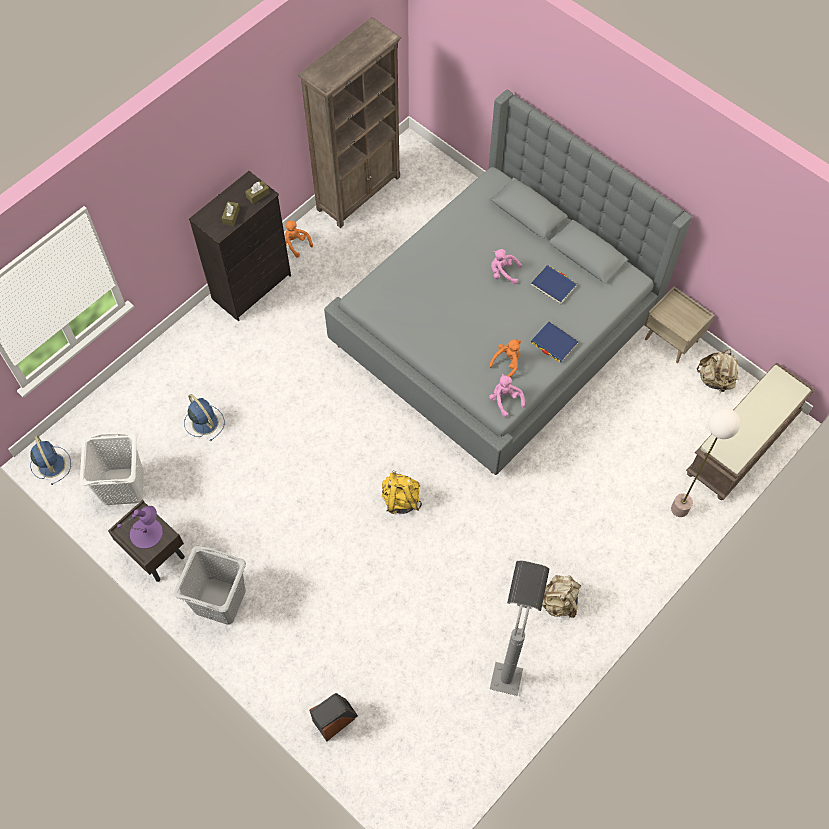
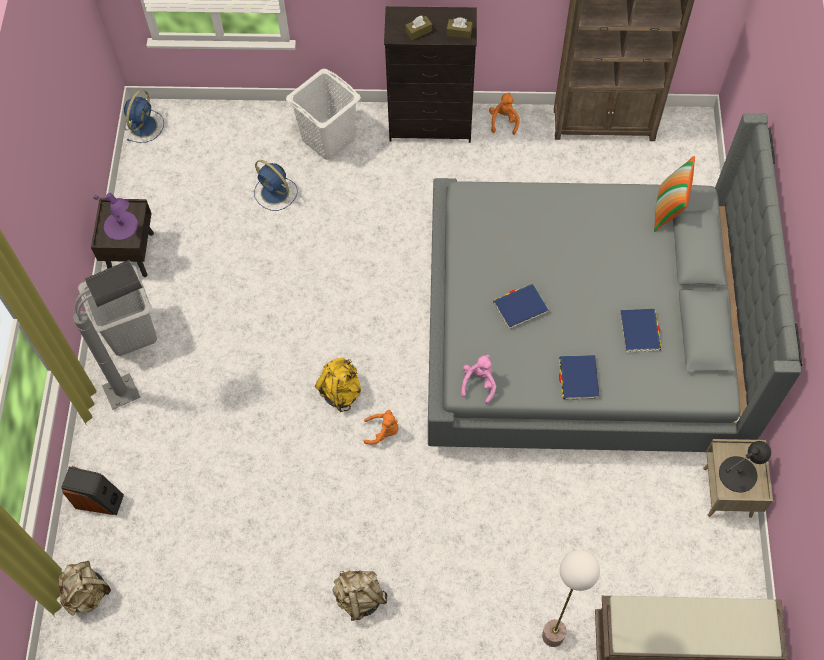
camera: 50 degrees right, 0 degrees up
(122, 486) = (168, 186): white laundry basket -> white laundry basket (327, 139)
(204, 422) = (276, 193): blue fan -> blue fan turned 120 degrees clockwise
(474, 334) = (520, 307): none -> blue book
(485, 202) = (668, 210): none -> pillow
(503, 273) = (609, 281): pink plush toy -> none
(507, 363) = (518, 356): orange plush toy -> orange plush toy (383, 431)
(509, 659) = (268, 598): grey floor lamp -> grey floor lamp (141, 383)
(681, 318) = (738, 474): none -> black table lamp
(715, 380) = (726, 565): beige backpack -> beige backpack (87, 593)

